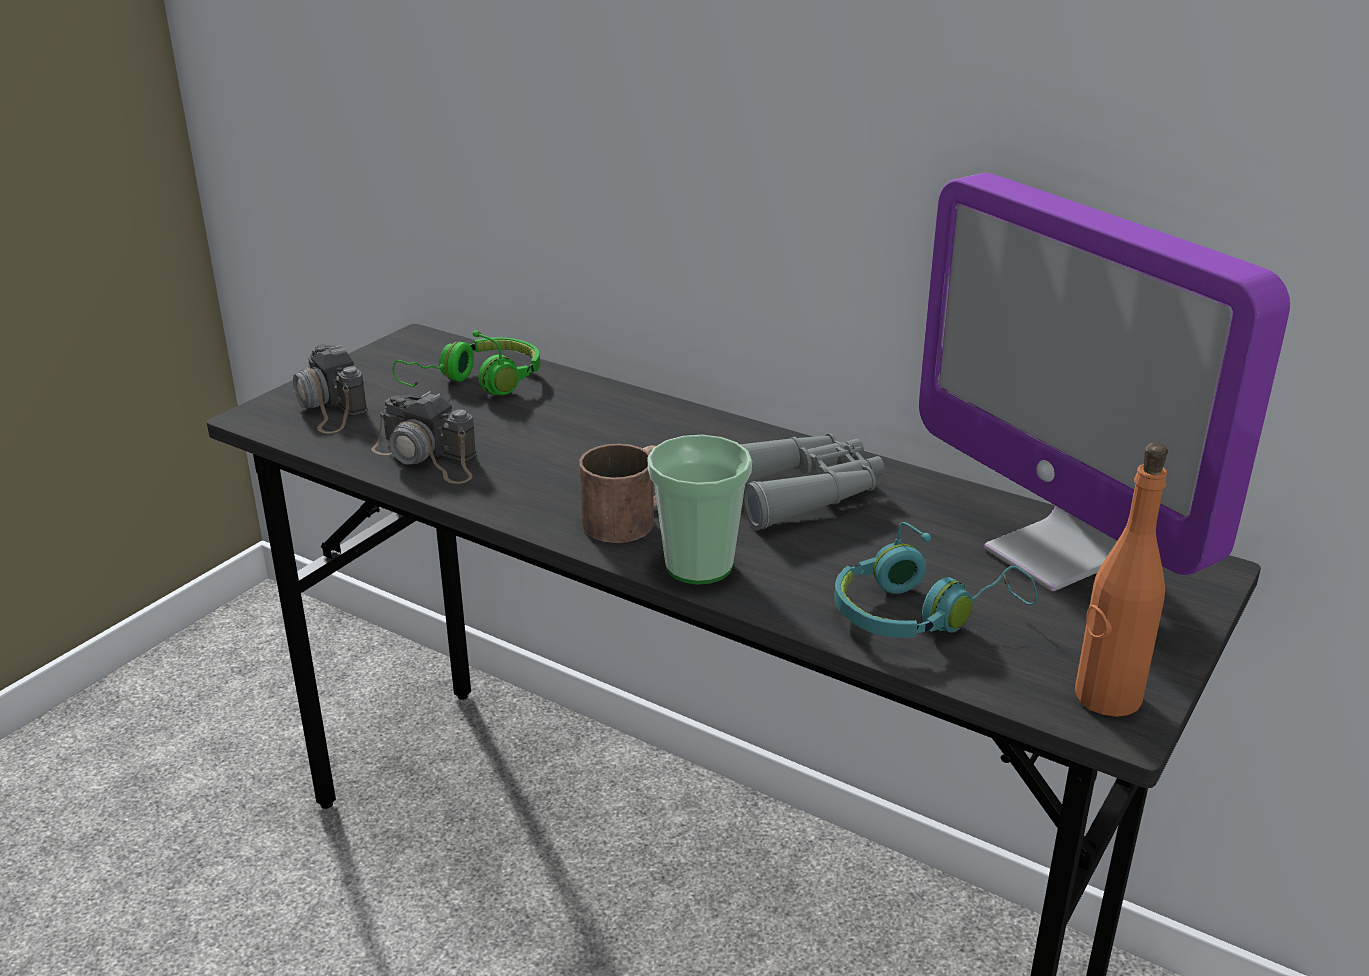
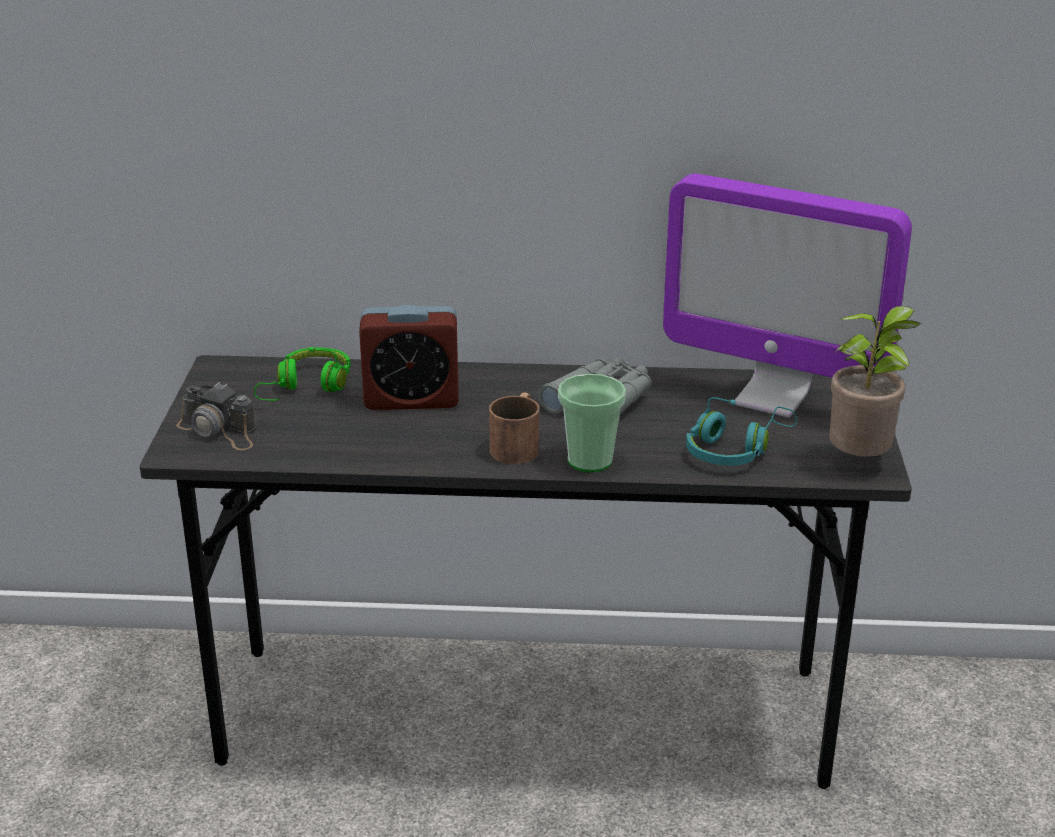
camera: 30 degrees left, 0 degrees up
(428, 458) = (340, 445): camera -> none
(572, 427) = (411, 399): none -> alarm clock
(1106, 697) = (861, 463): orange bottle -> potted plant

